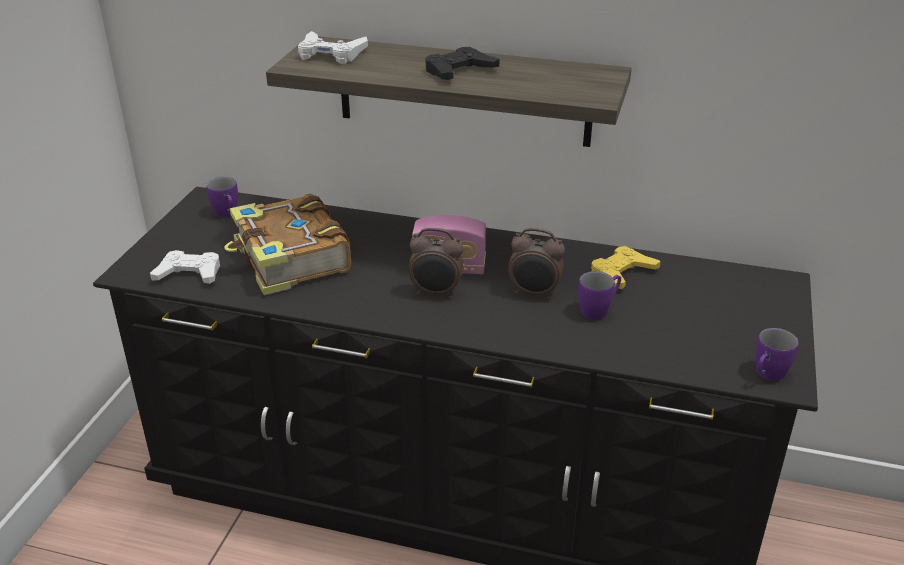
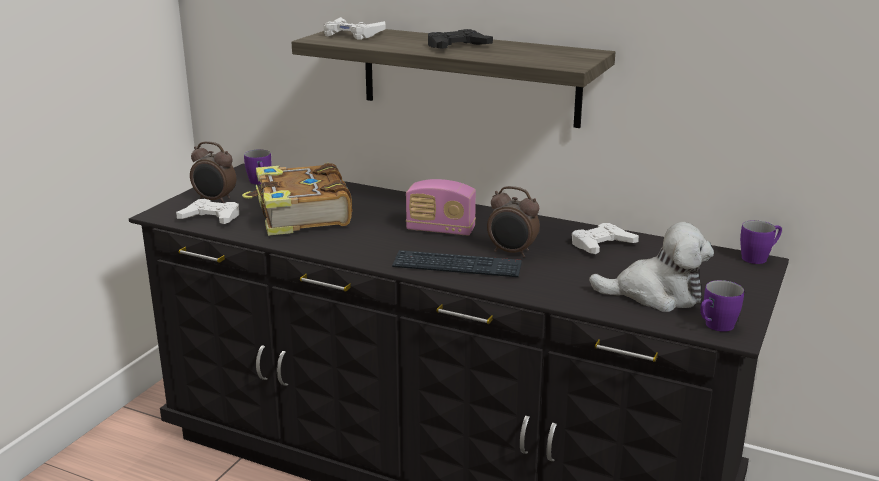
camera: 10 degrees right, 10 degrees down
(436, 293) = (421, 246): alarm clock -> alarm clock (215, 200)
(483, 319) = (457, 266): none -> keyboard
(599, 309) = (568, 268): purple mug -> purple mug (759, 257)
(622, 273) = (601, 245): yellow game controller -> white game controller
(696, 338) = (655, 295): none -> plush toy

